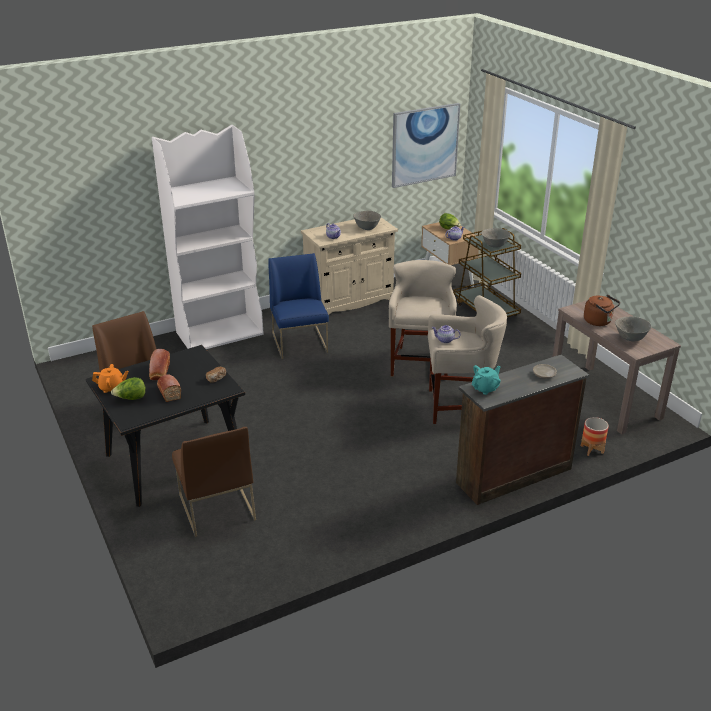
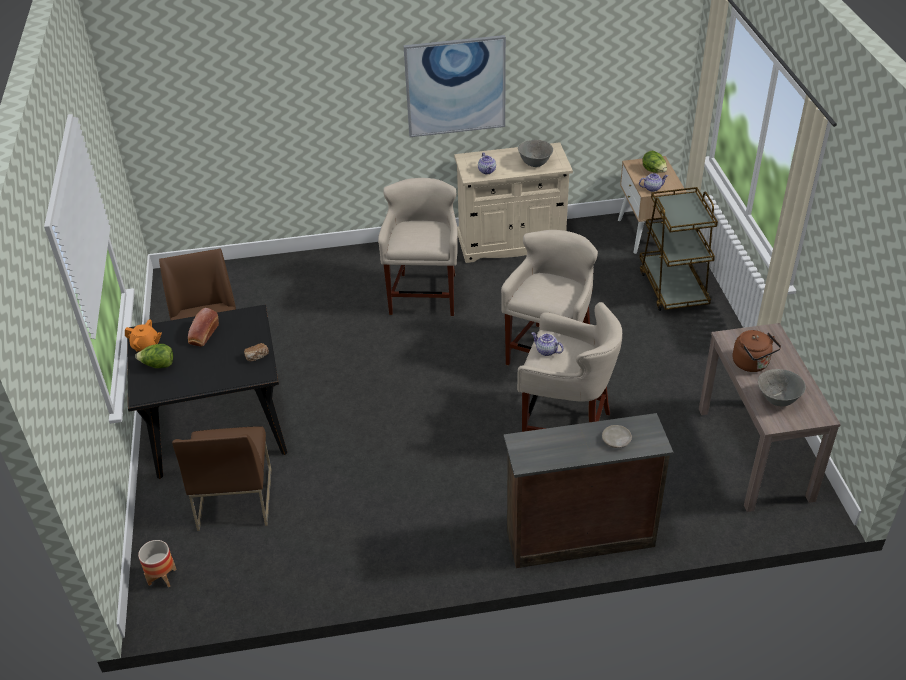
camera: 20 degrees right, 10 degrees up
(169, 392) = (199, 365): bread -> none
(220, 333) = (342, 264): white bookcase -> none
(300, 343) = (424, 295): blue chair -> beige stool
(425, 145) = (633, 61): picture -> picture (455, 86)
(485, 388) = (532, 445): turquoise teapot -> none
(494, 246) = (685, 216): grey bowl -> none
(592, 449) = (696, 525): planter -> planter (162, 577)

